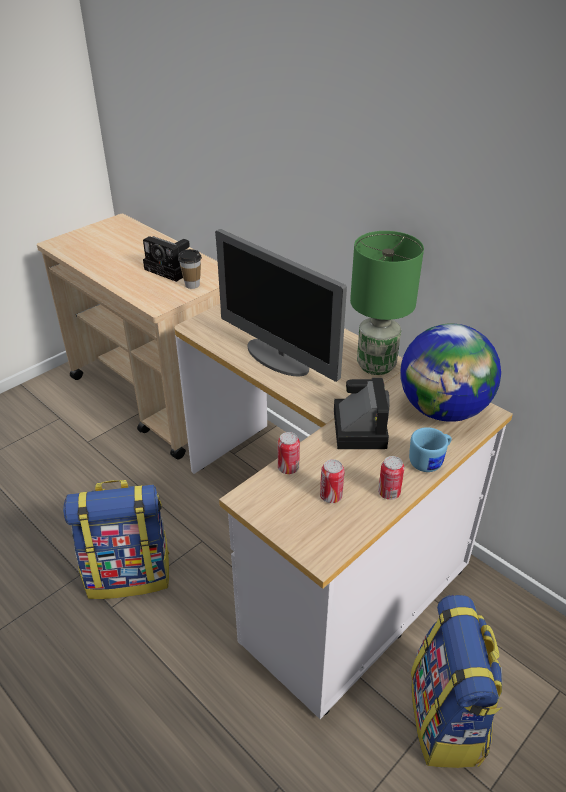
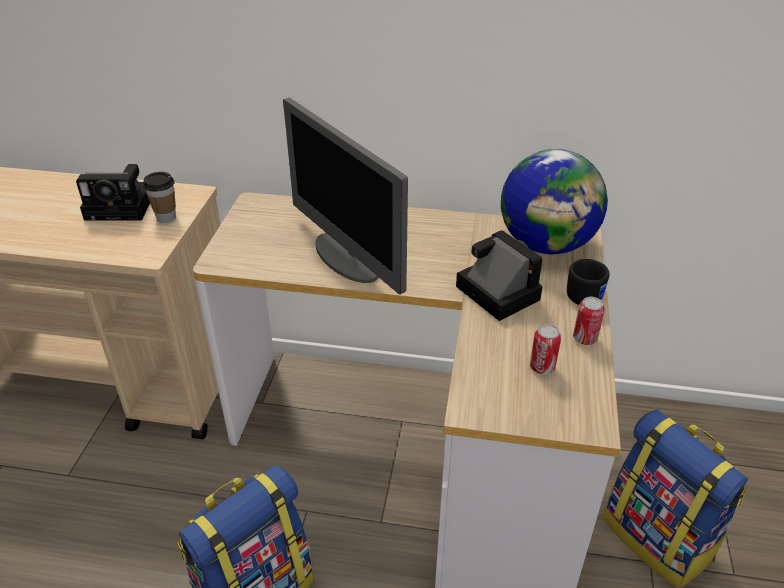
camera: 35 degrees left, 0 degrees up
(278, 358) = (347, 259): monitor -> monitor turned 45 degrees clockwise
(288, 468) = (476, 361): can -> none
(375, 365) = (446, 228): green table lamp -> none
(430, 461) = (585, 294): blue mug -> black mug

